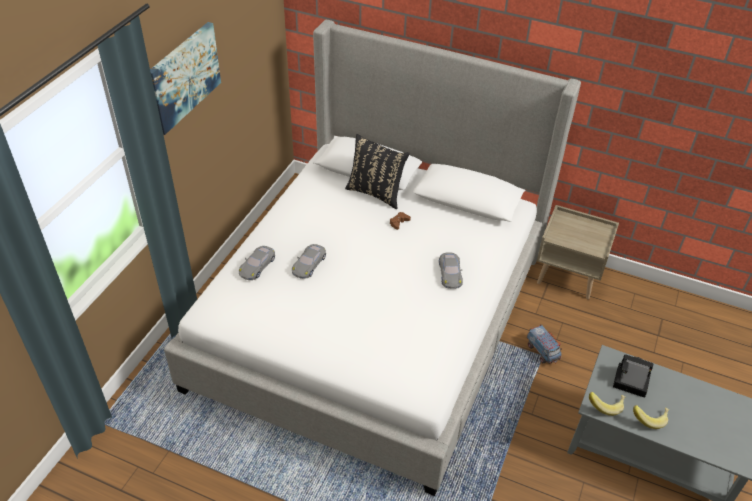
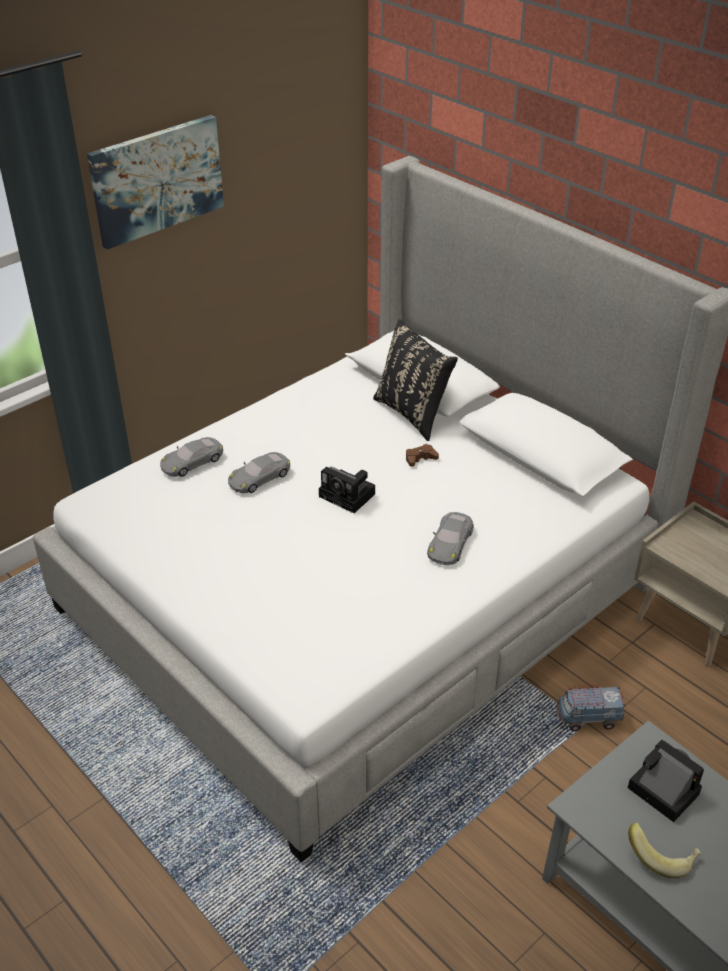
camera: 25 degrees right, 5 degrees down
(372, 260) = (349, 496): none -> camera
(542, 351) = (588, 718): toy truck -> toy truck turned 90 degrees clockwise
(605, 405) = (597, 811): banana -> none

